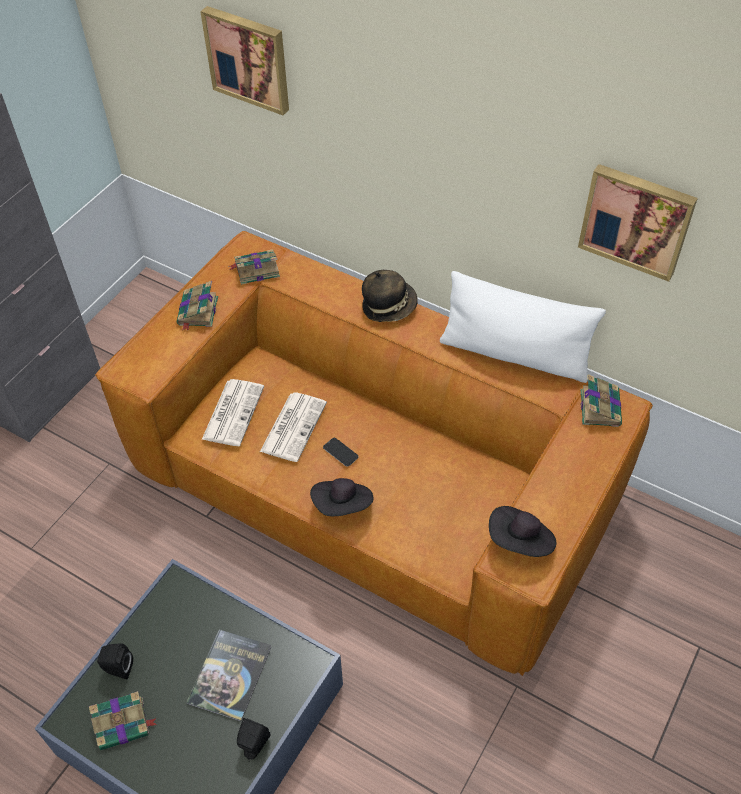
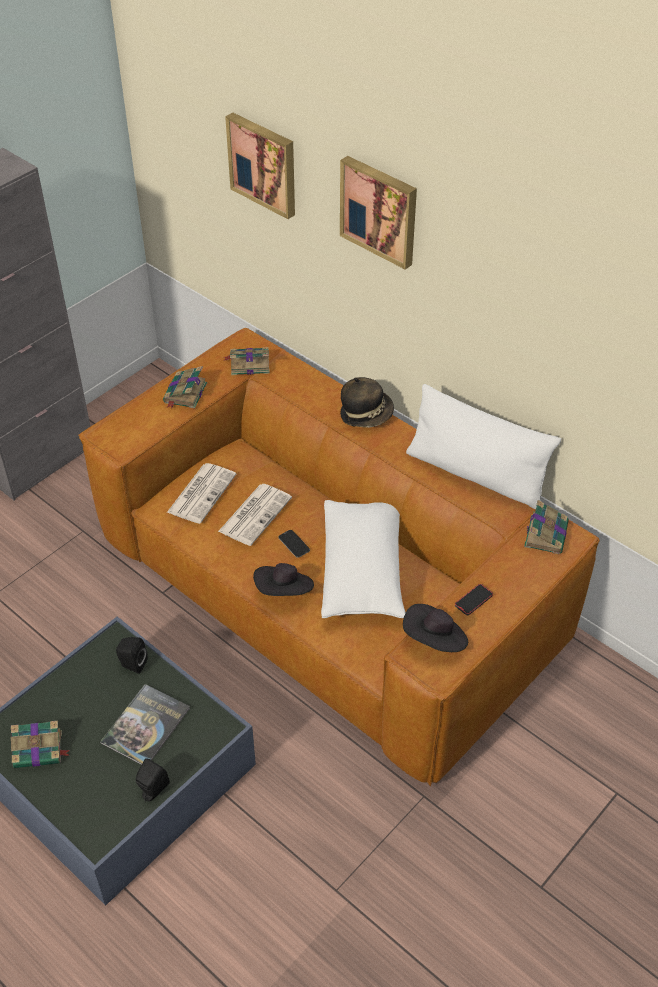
camera: 10 degrees right, 5 degrees down
(117, 669) = (45, 702): black speaker -> black speaker (132, 664)
(416, 470) = (362, 571): none -> white pillow
(548, 491) = (473, 600): none -> phone
(636, 220) = (586, 350): picture -> picture (380, 210)

